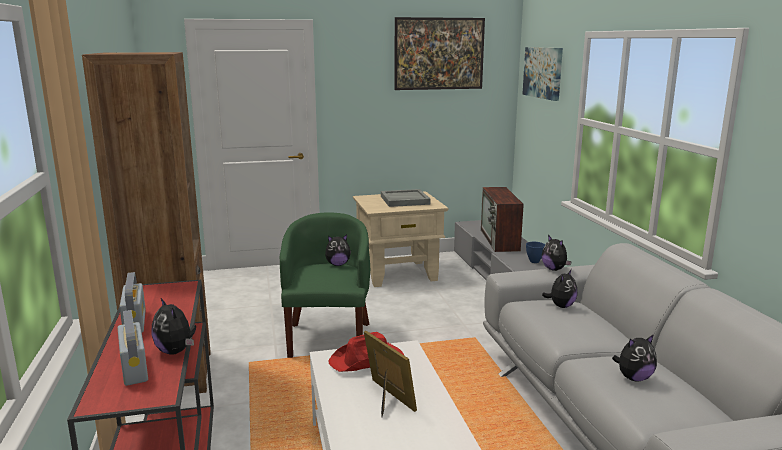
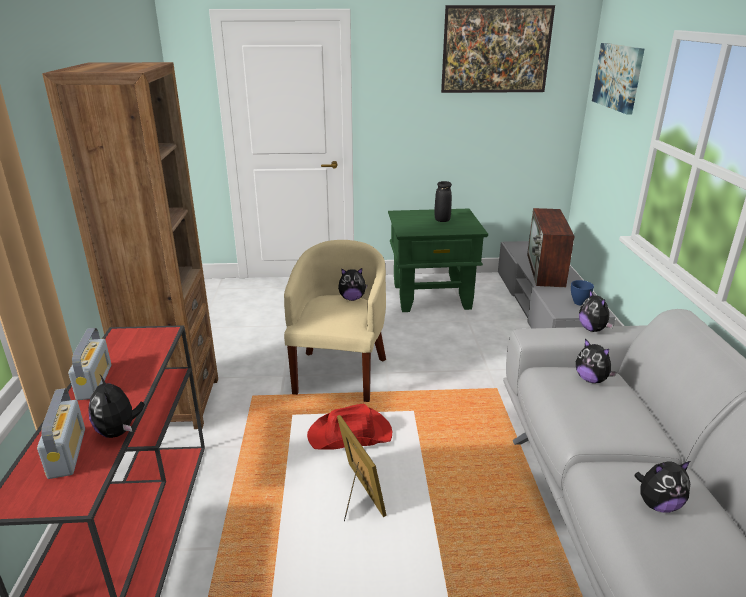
camera: 10 degrees right, 10 degrees up
(328, 338) = (340, 373): green armchair -> beige armchair
(398, 273) = (432, 296): beige side table -> green side table
(404, 200) = (442, 220): grey tray -> black vase
(561, 306) = (591, 379): plush toy -> plush toy turned 90 degrees clockwise

